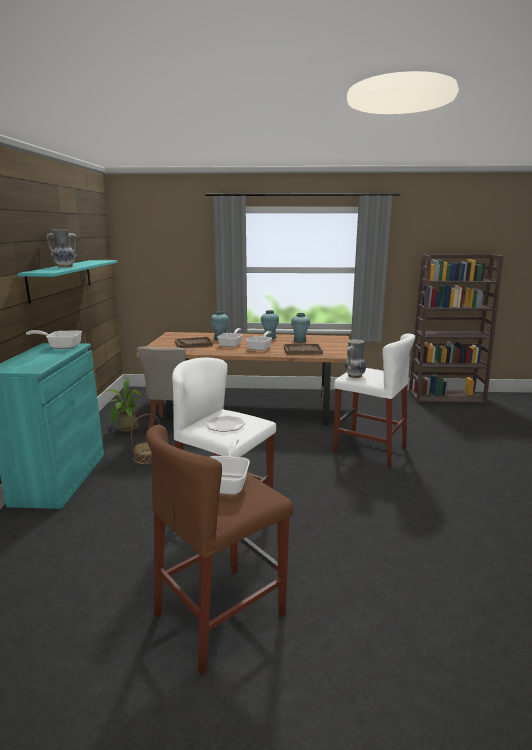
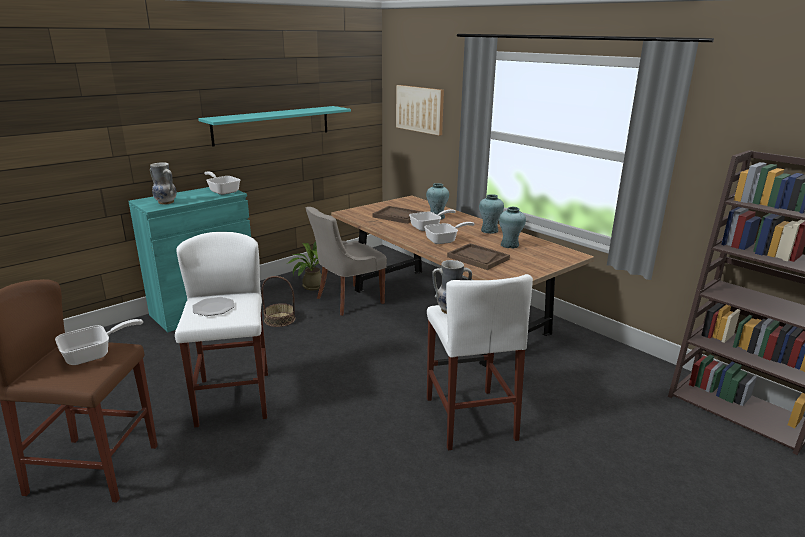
camera: 45 degrees right, 5 degrees up
(65, 267) = (262, 114): vase -> vase (165, 202)
(161, 258) = (420, 109): none -> picture

